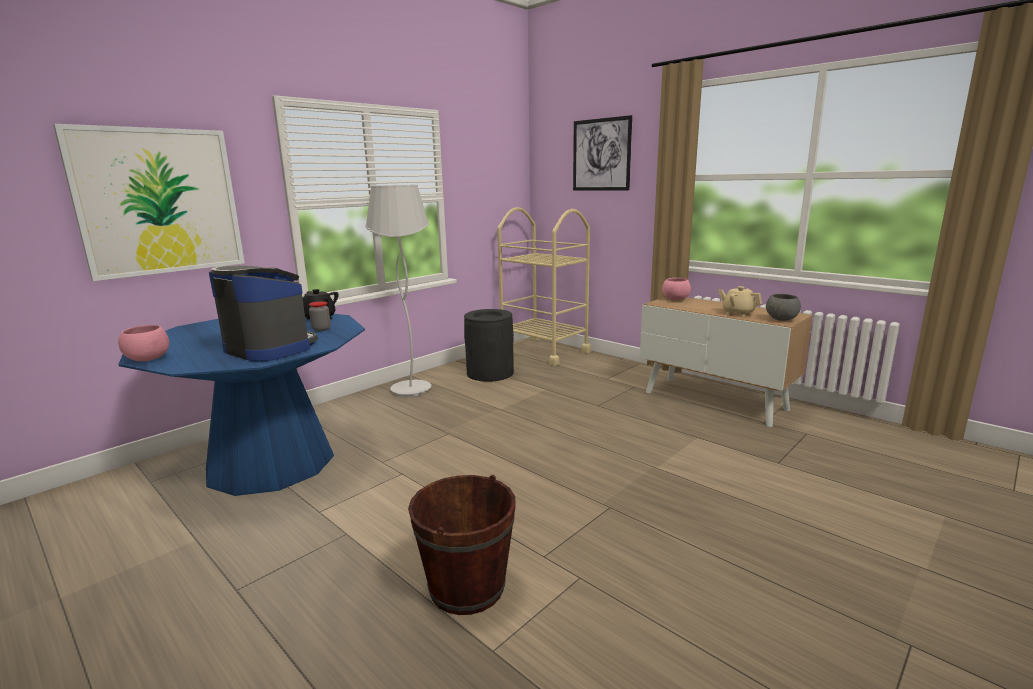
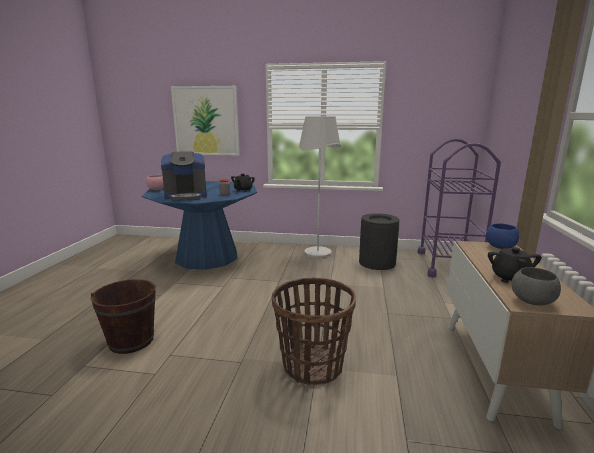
camera: 55 degrees right, 0 degrees up
(270, 348) = (186, 196): coffee machine -> coffee machine turned 75 degrees clockwise
(544, 351) = (448, 265): beige cart -> purple cart
(601, 155) = (522, 91): picture -> none
(651, 469) = (312, 365): none -> basket
(675, 299) = (500, 247): pink bowl -> blue bowl
(738, 313) = (510, 278): beige teapot -> black teapot

